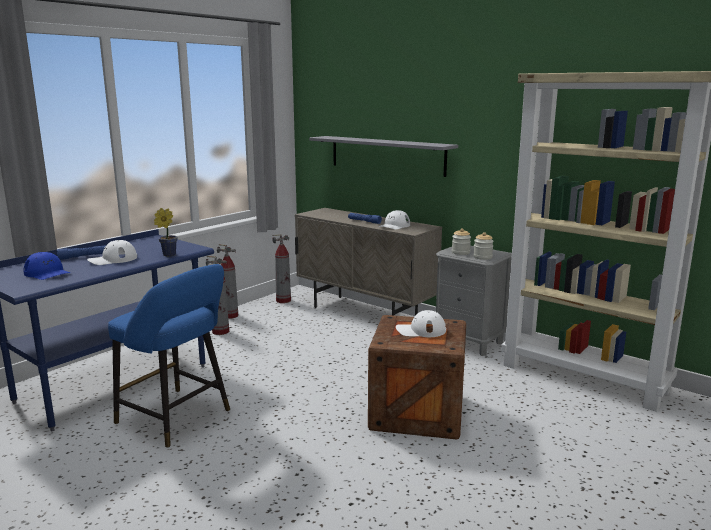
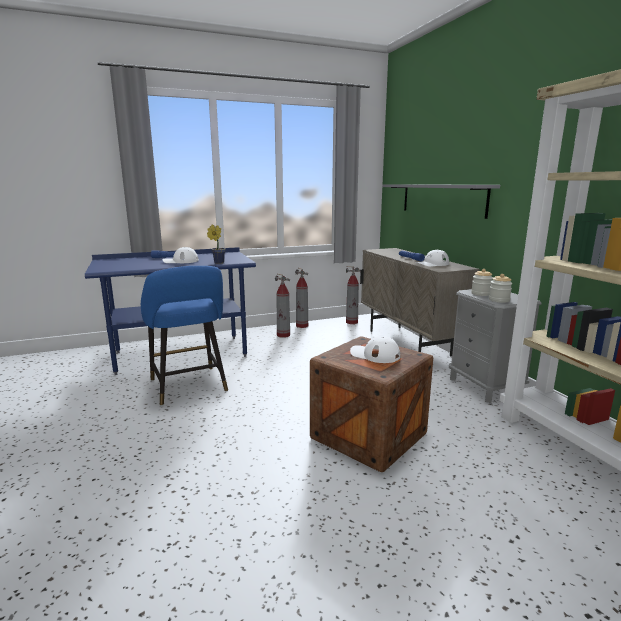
camera: 30 degrees right, 0 degrees up
(47, 273) = (130, 263): blue cap -> none

